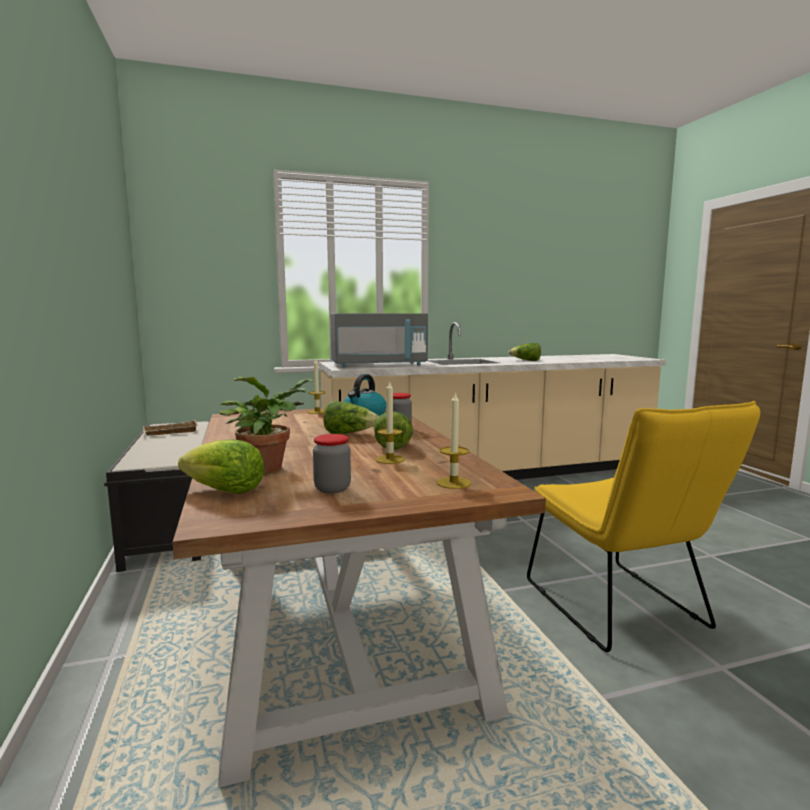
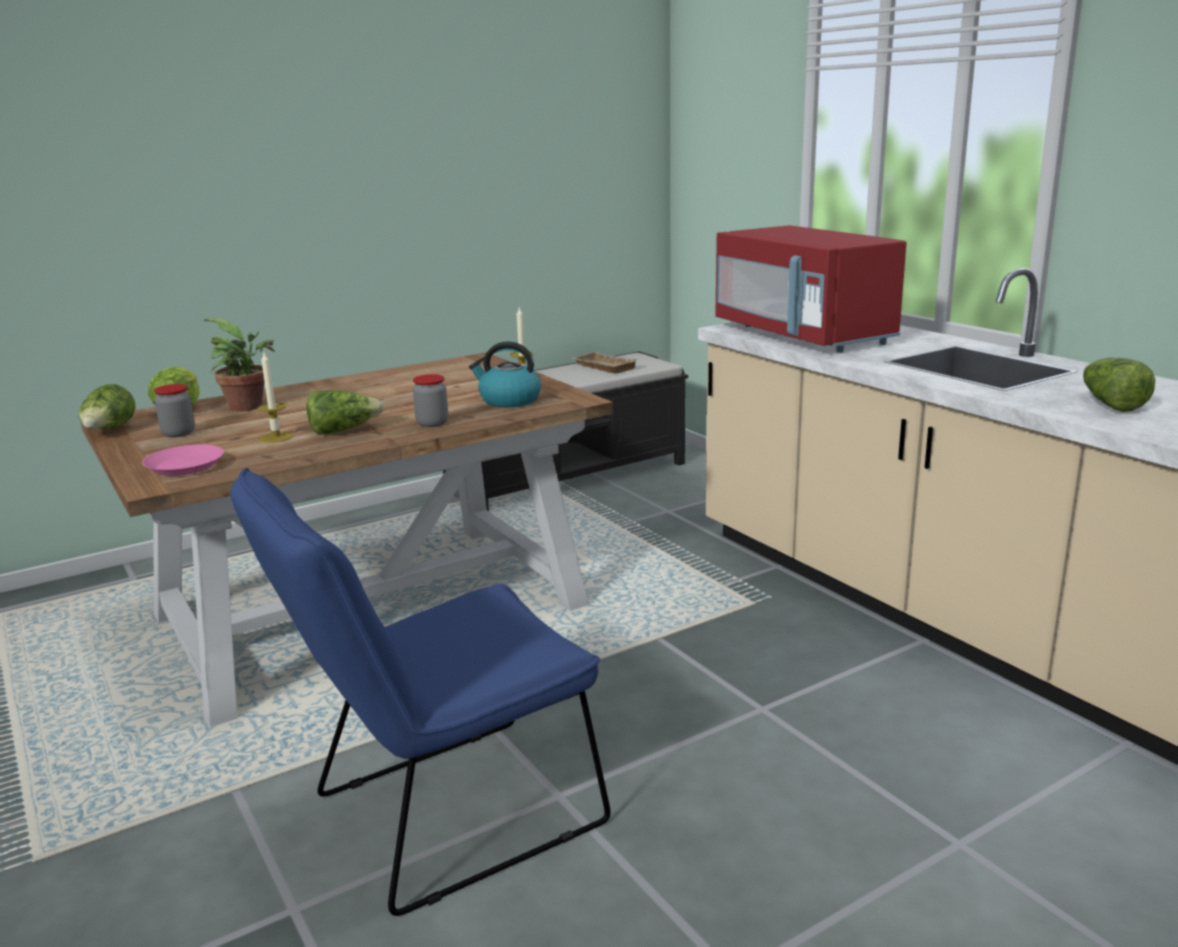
camera: 75 degrees right, 10 degrees up
(349, 433) = (395, 409): lettuce -> lettuce (109, 430)
(378, 365) = (802, 335): grey microwave -> red microwave
(453, 483) = (184, 466): candle -> pink plate
(621, 610) = (440, 817): yellow chair -> blue chair

